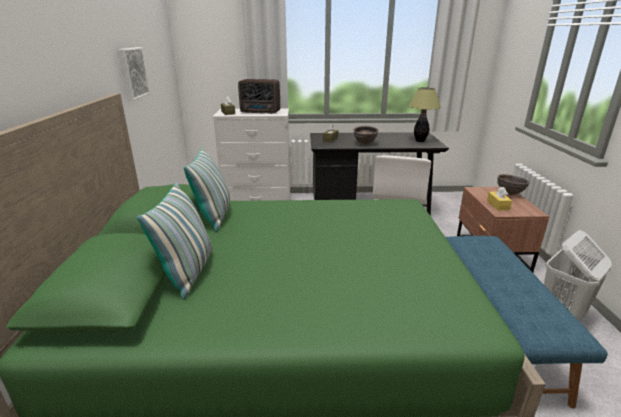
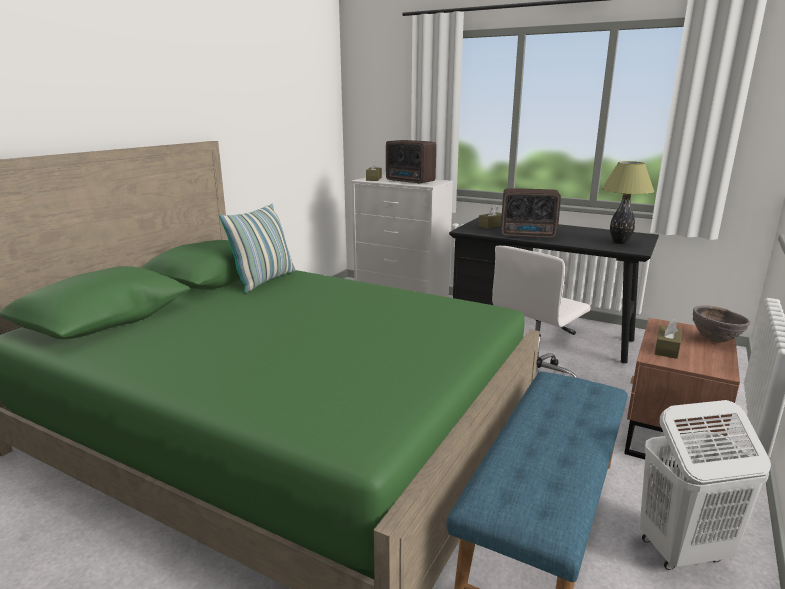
camera: 30 degrees right, 5 degrees down
(132, 73) = (255, 124): picture -> none
(188, 272) = (173, 318): pillow -> none
(365, 144) = (529, 235): brown bowl -> radio
(498, 205) = (666, 349): yellow tissue box -> brown tissue box

